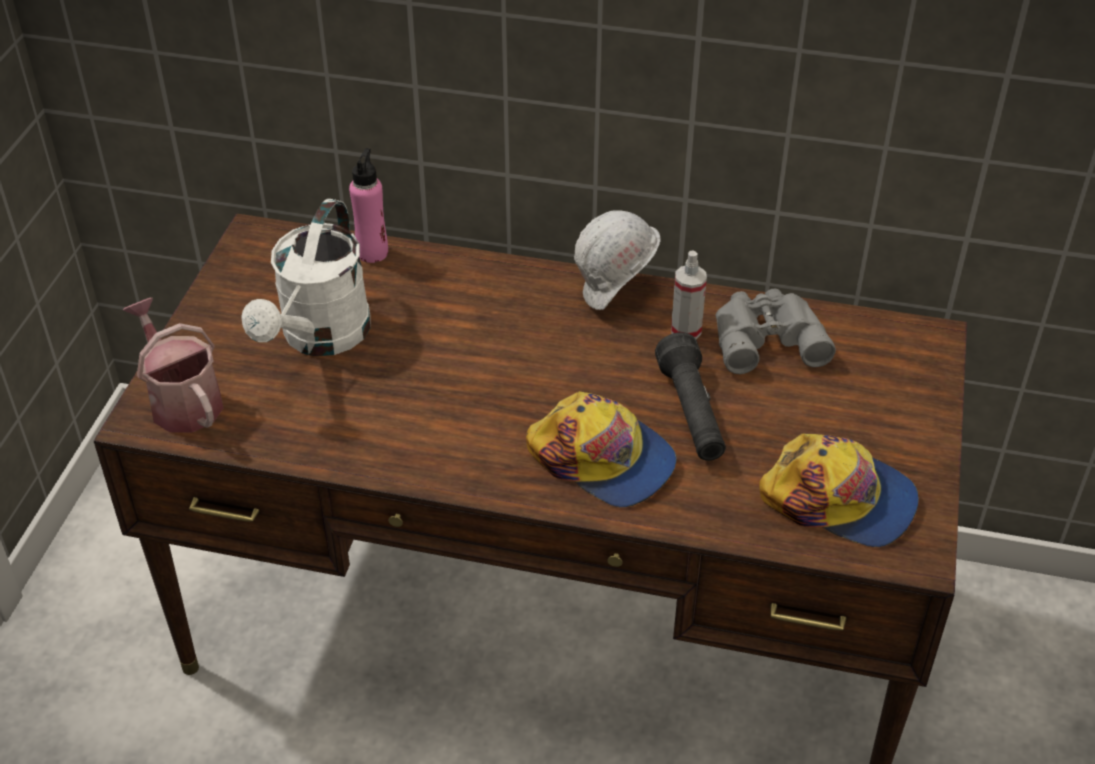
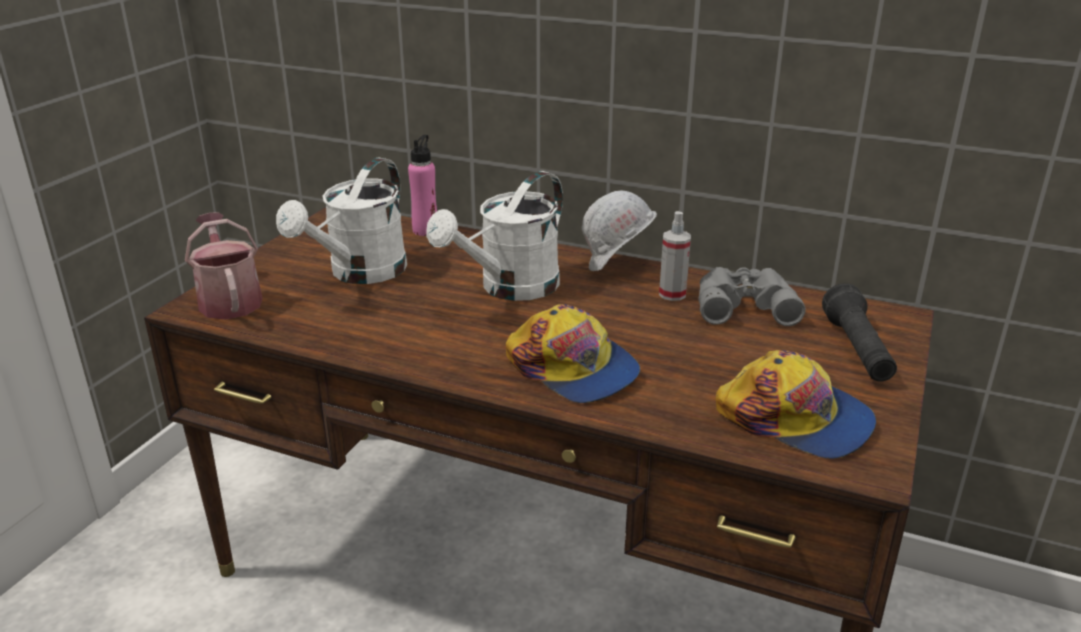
camera: 10 degrees right, 15 degrees down
(502, 343) = (510, 288): none -> white watering can
(691, 413) = (664, 346): black flashlight -> black flashlight (857, 351)

